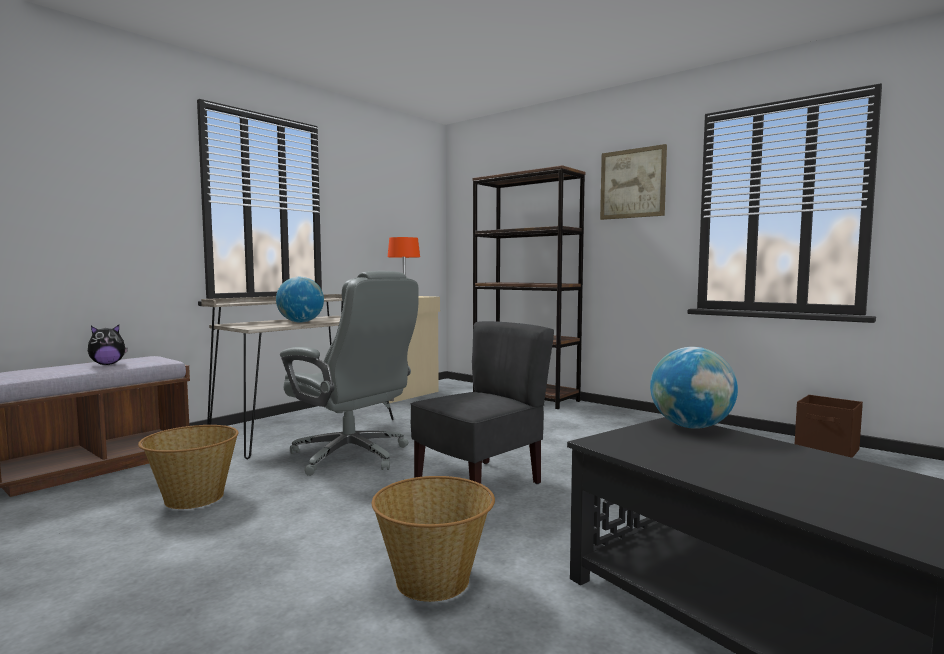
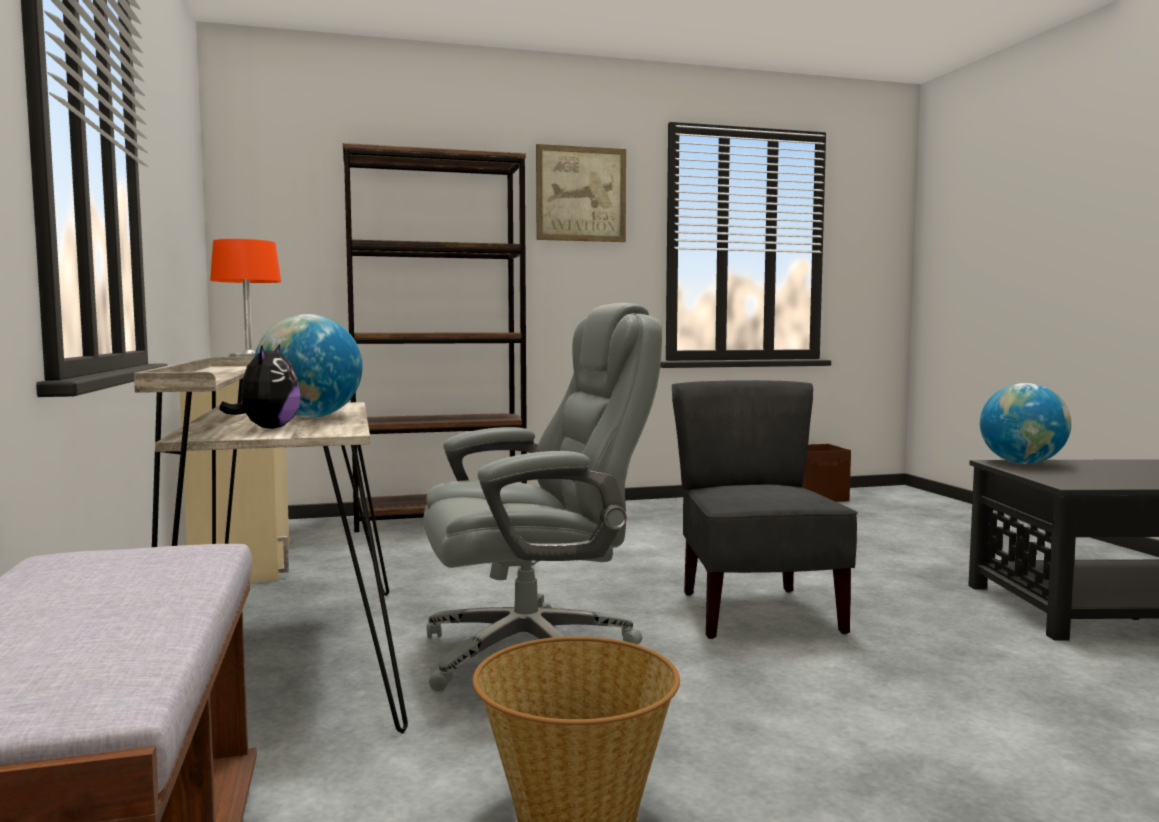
camera: 55 degrees left, 0 degrees up
(107, 364) = (122, 589): plush toy -> plush toy (267, 428)
(434, 580) = (1038, 693): basket -> none

